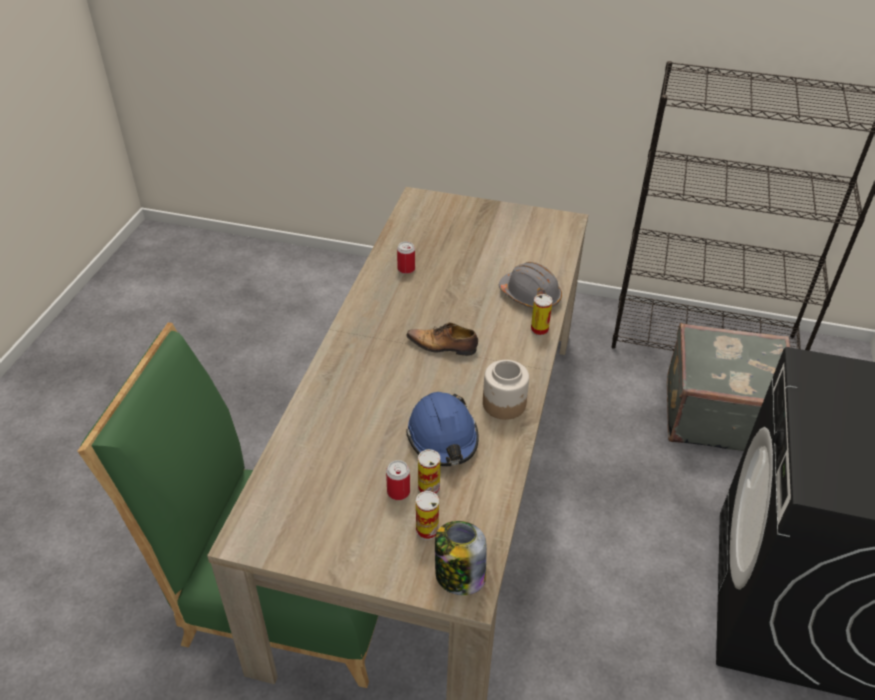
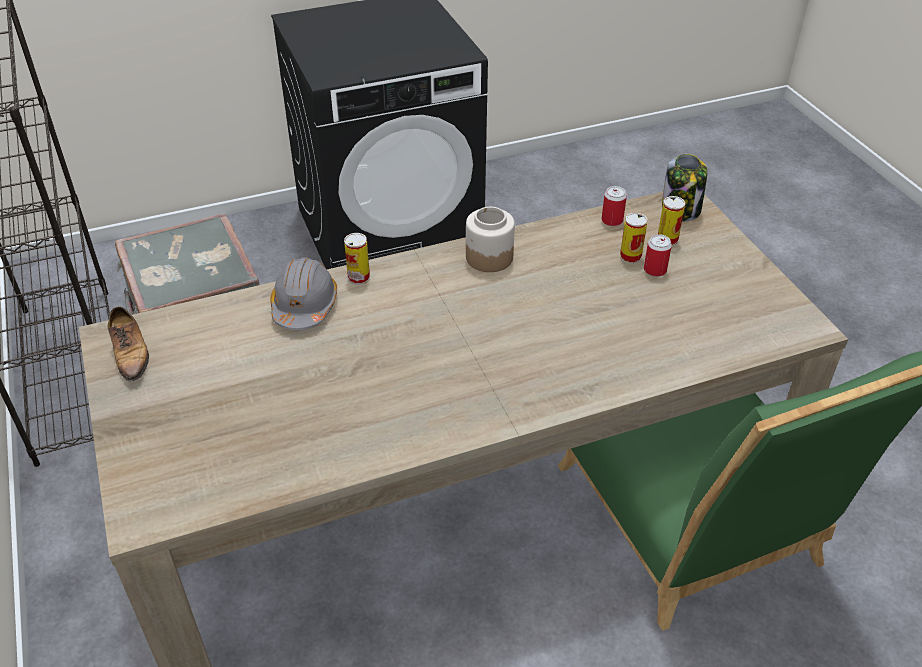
camera: 125 degrees left, 0 degrees up
(406, 269) = (340, 432): can -> can (612, 220)
(443, 346) = (452, 330): shoe -> shoe (131, 353)
(443, 437) = (570, 274): blue hard hat -> none

